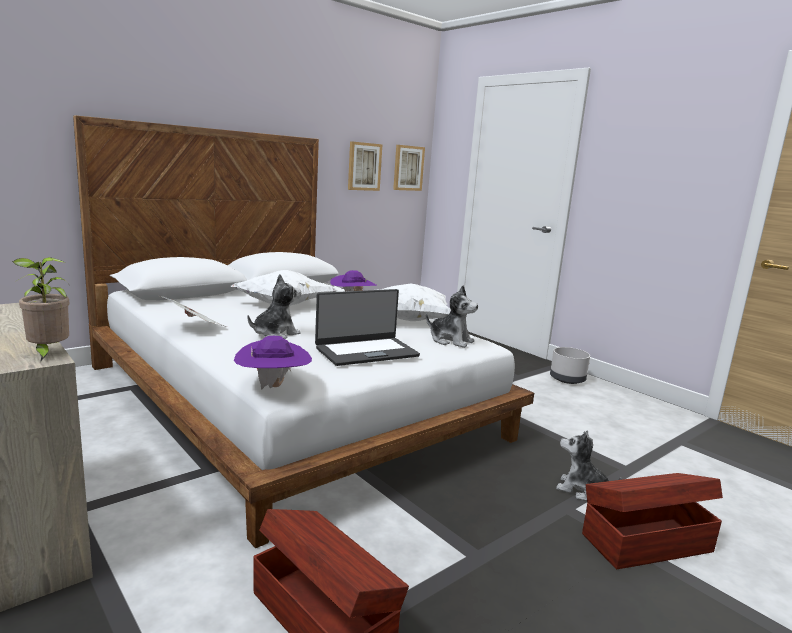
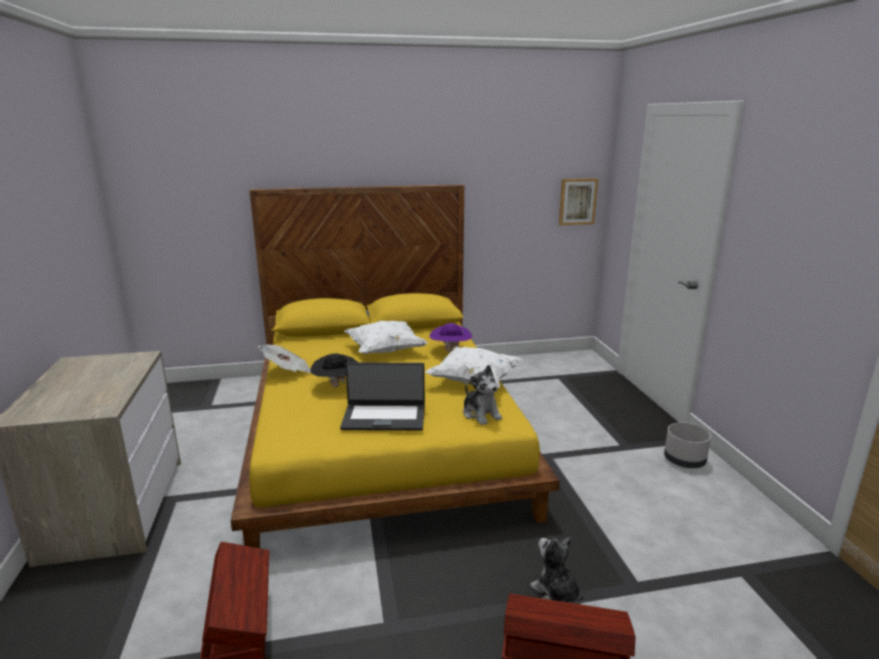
camera: 30 degrees right, 5 degrees up
(48, 354) = (112, 406): potted plant -> none
(273, 386) = (274, 442): purple hat -> none
(275, 334) = (336, 386): plush toy -> black hat
(291, 400) = (383, 434): white bed -> yellow bed
(364, 166) = (522, 204): picture -> none

